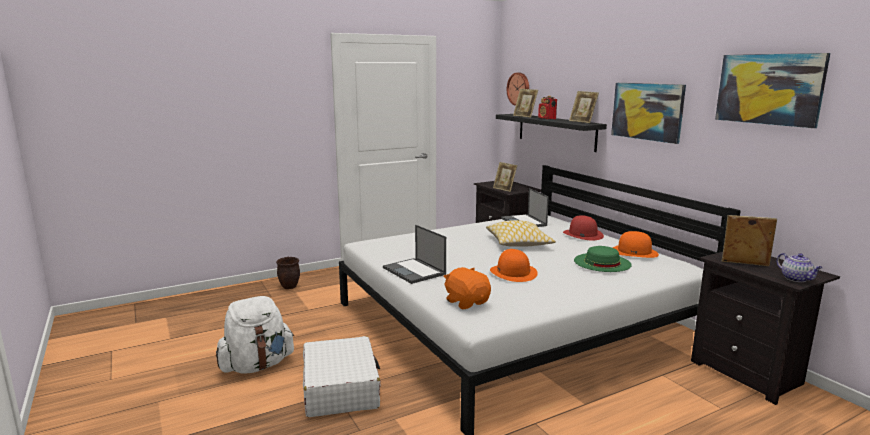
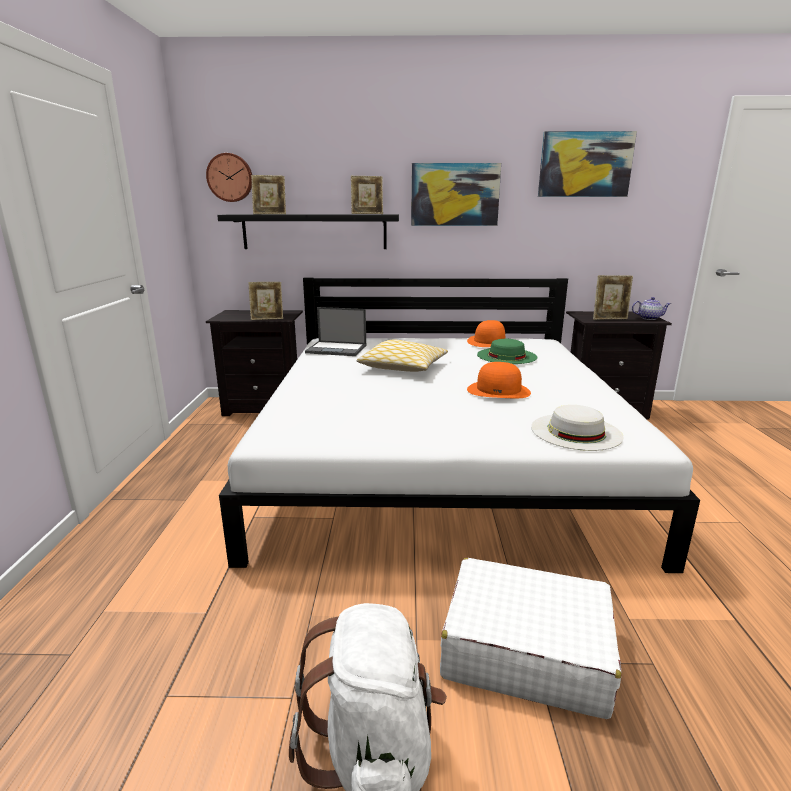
camera: 60 degrees left, 5 degrees up
(289, 287) = (65, 614): brown planter -> none
(414, 271) = (441, 434): laptop -> none
(467, 302) = (576, 431): orange plush toy -> white hat
(547, 118) = (313, 214): radio -> none
(582, 234) = (415, 342): red hat -> none
(744, 264) = (609, 319): picture frame -> picture frame turned 150 degrees counterclockwise

